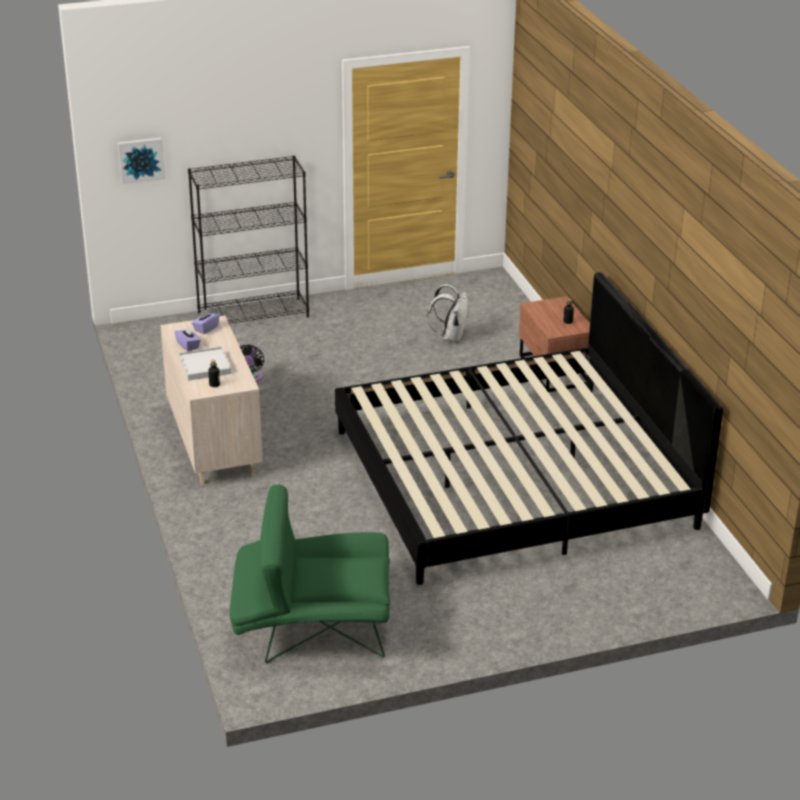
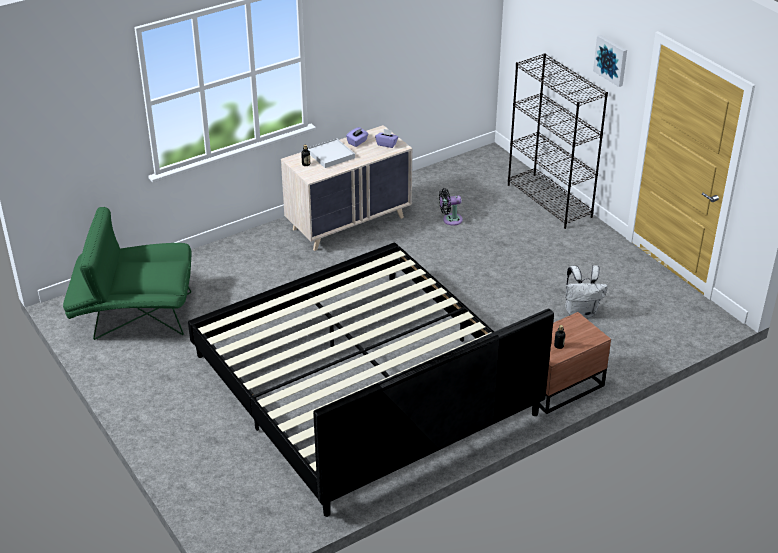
camera: 75 degrees right, 5 degrees up
(141, 159) = (524, 26): picture -> picture (611, 60)
(313, 628) = (134, 314): green armchair -> green armchair turned 75 degrees counterclockwise

